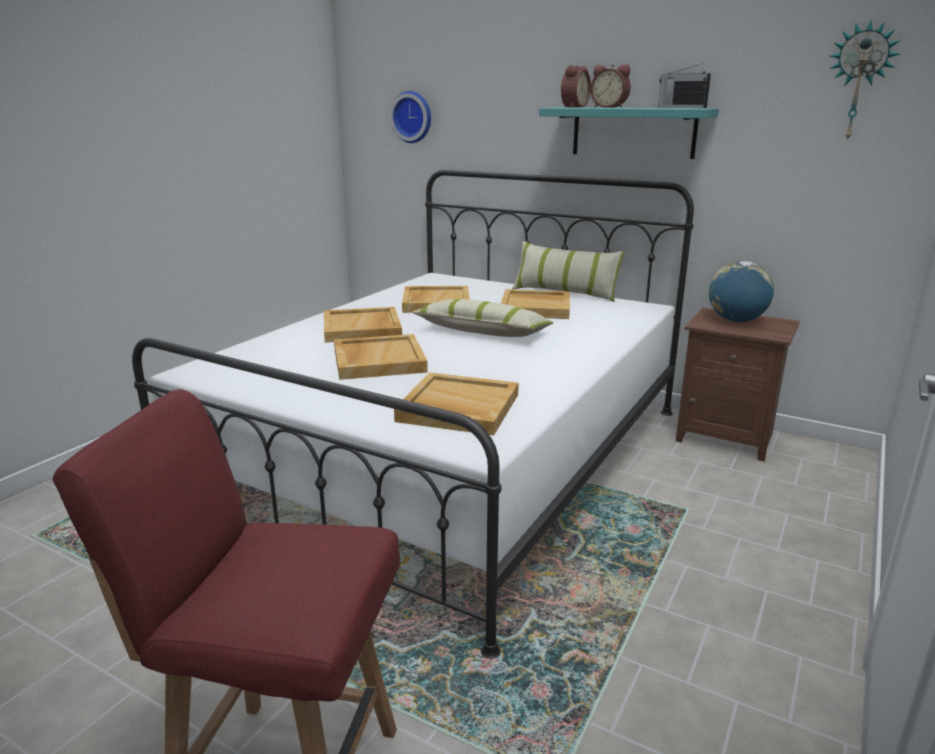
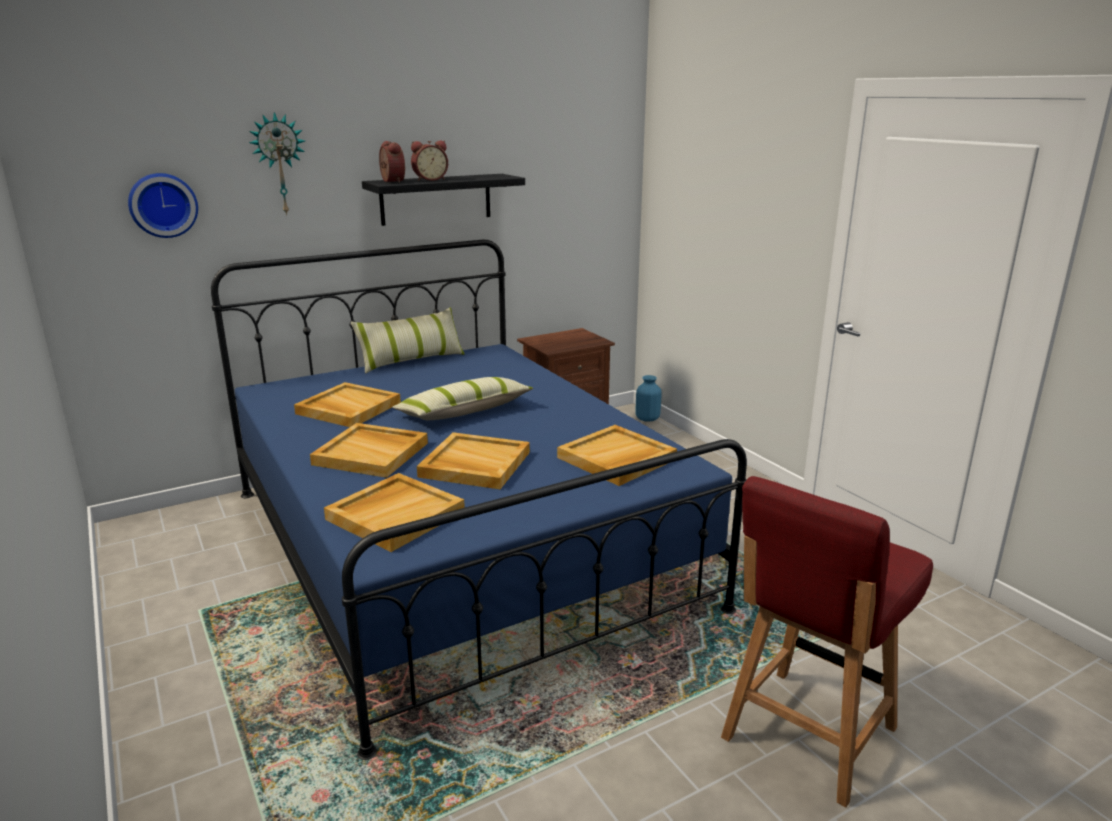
camera: 60 degrees left, 0 degrees up
(450, 457) = (457, 545): white bed -> blue bed
(536, 307) = (433, 379): beige tray -> beige tray (395, 514)
(633, 132) = (436, 199): turquoise shelf -> black shelf
(681, 107) = (481, 175): radio -> none
(736, 320) = (558, 340): globe -> none
(856, 471) = (648, 419): none -> blue vase
(858, 82) = (588, 149): wall clock -> wall clock (279, 164)

